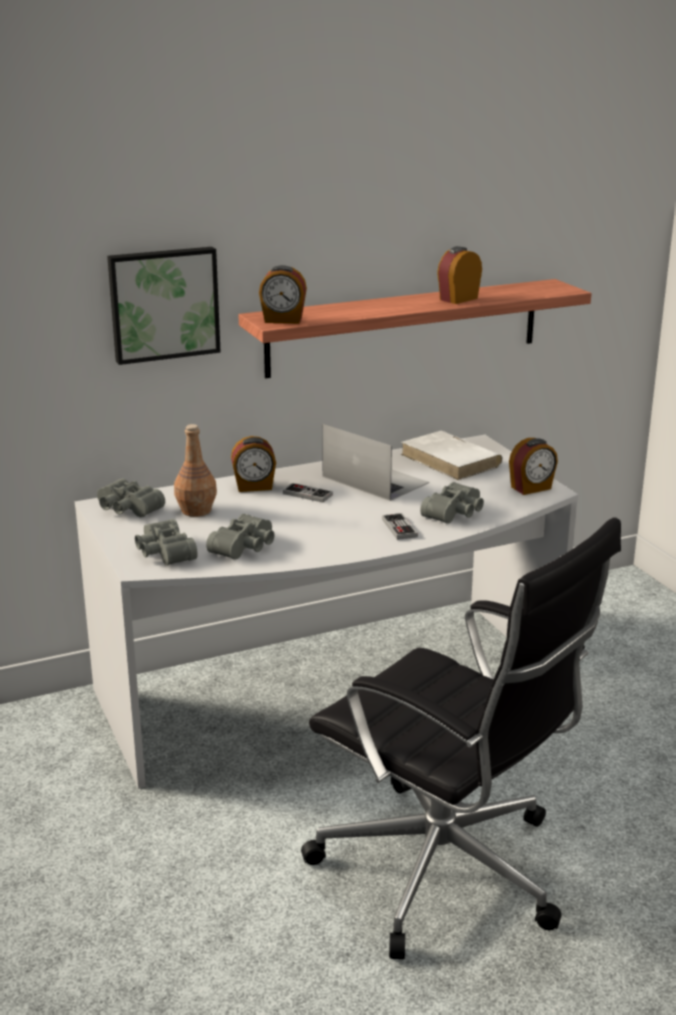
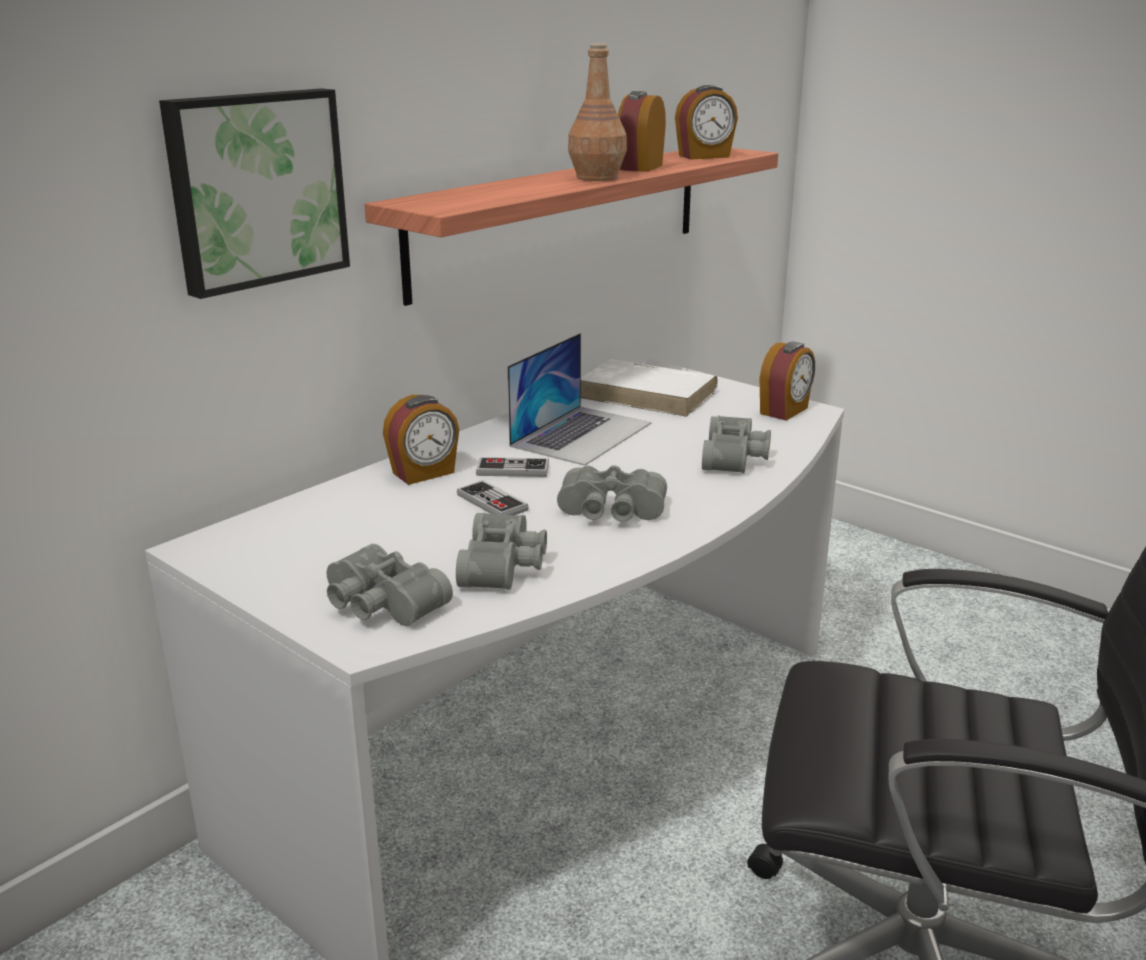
camera: 25 degrees left, 0 degrees up
(126, 509) = (250, 545): grey binoculars -> grey binoculars (611, 513)
(196, 510) = (369, 524): brown bottle -> brown bottle (597, 177)
(283, 320) = (449, 203): alarm clock -> alarm clock (704, 156)
(374, 479) = (581, 434): laptop -> laptop turned 105 degrees clockwise
(399, 528) = (690, 492): game controller -> game controller (492, 502)

